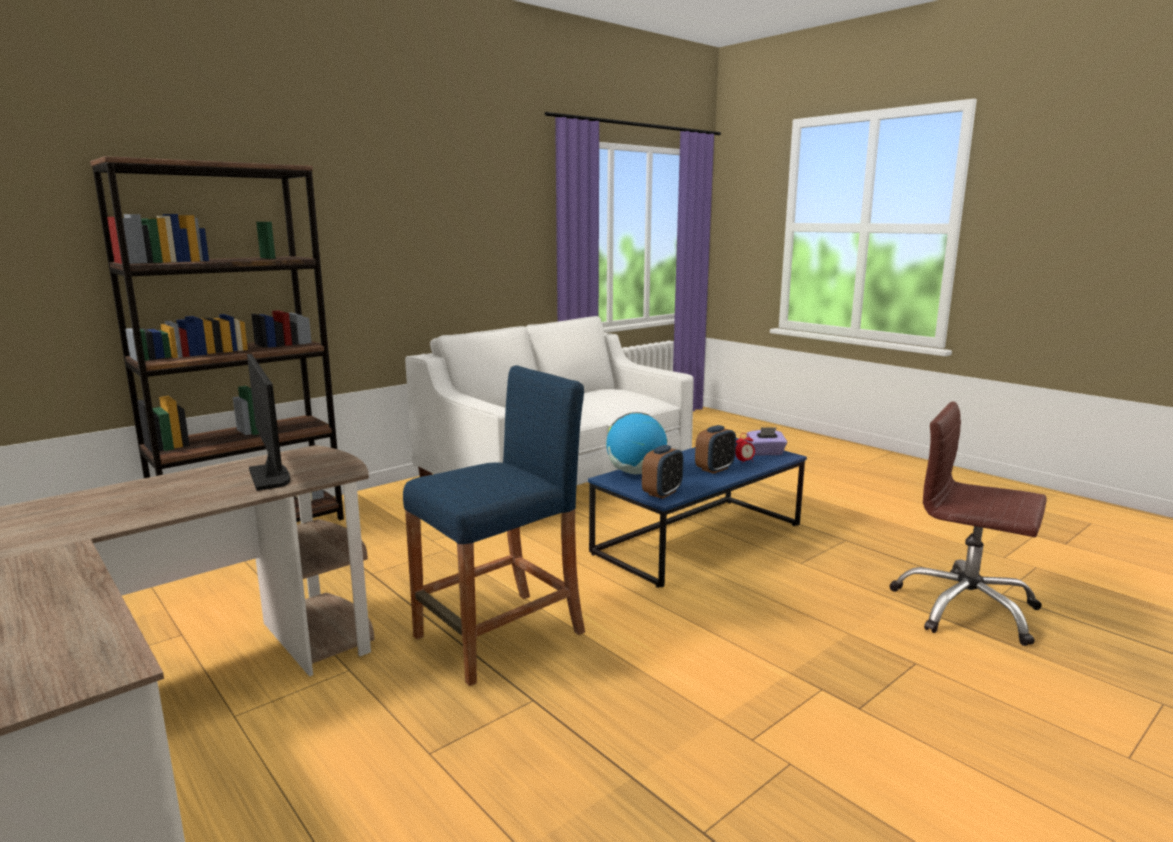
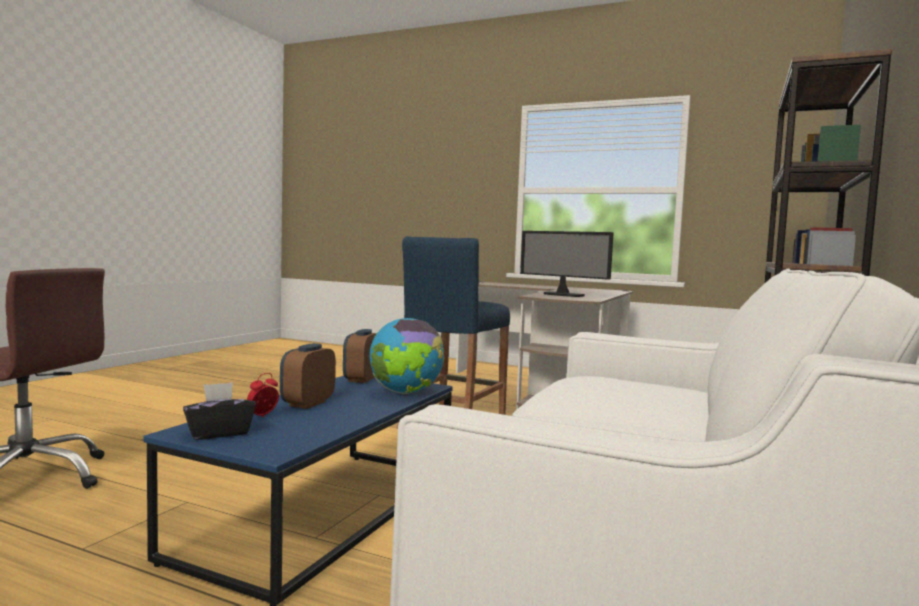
camera: 155 degrees right, 10 degrees down
(765, 453) = (218, 433): purple tissue box -> black tissue box

